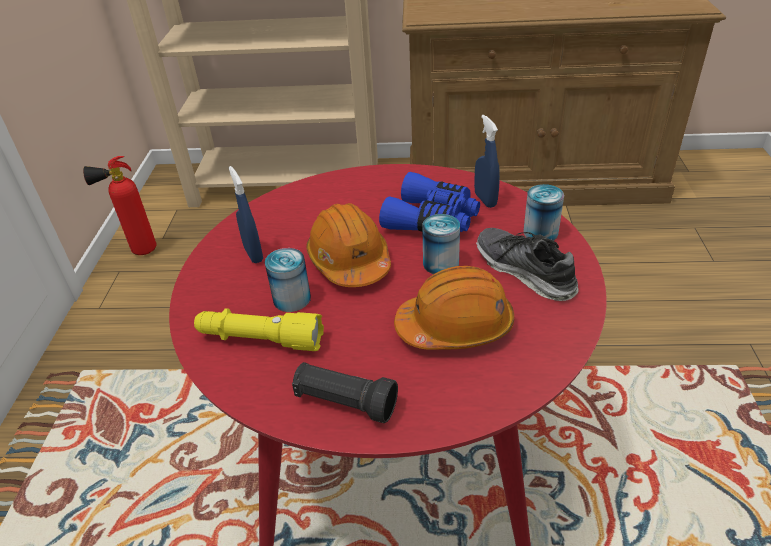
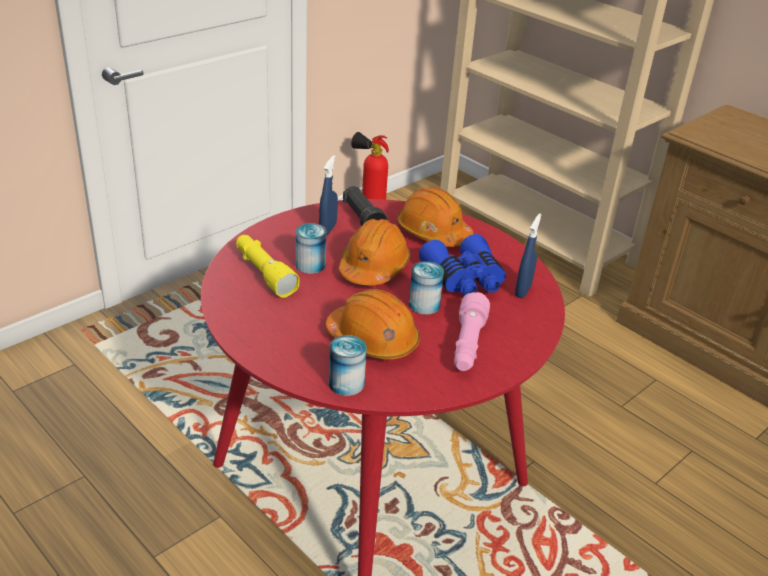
camera: 40 degrees right, 5 degrees down
(345, 402) = (257, 329): black flashlight -> black flashlight (362, 219)
(347, 198) = (433, 233): none -> orange hard hat
(524, 272) = (467, 345): shoe -> pink flashlight
(540, 232) = (523, 333): can -> can (346, 383)

